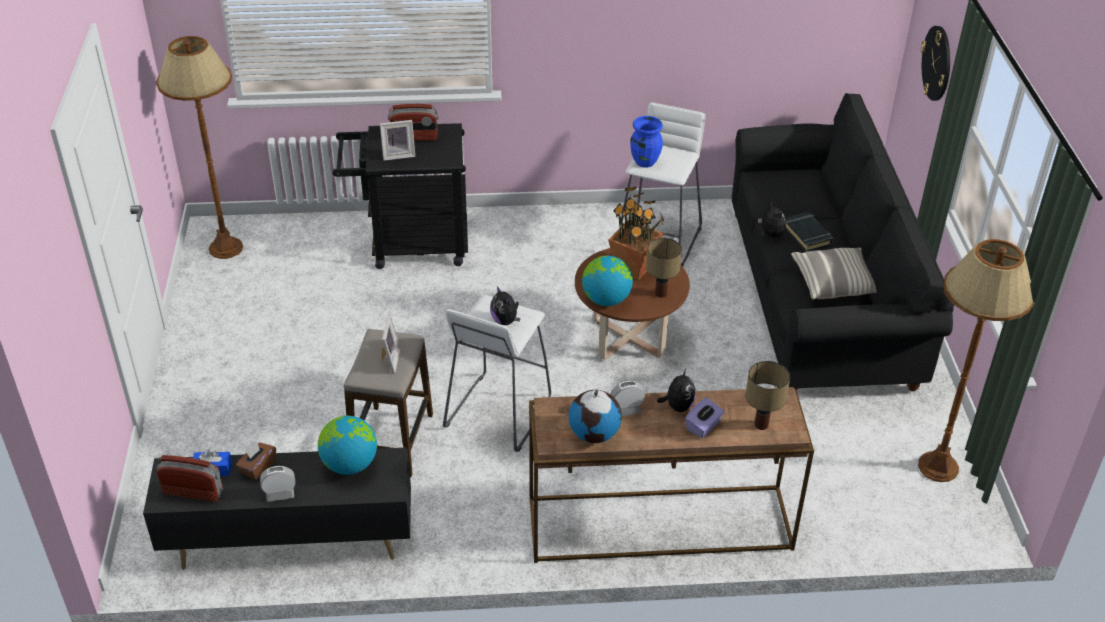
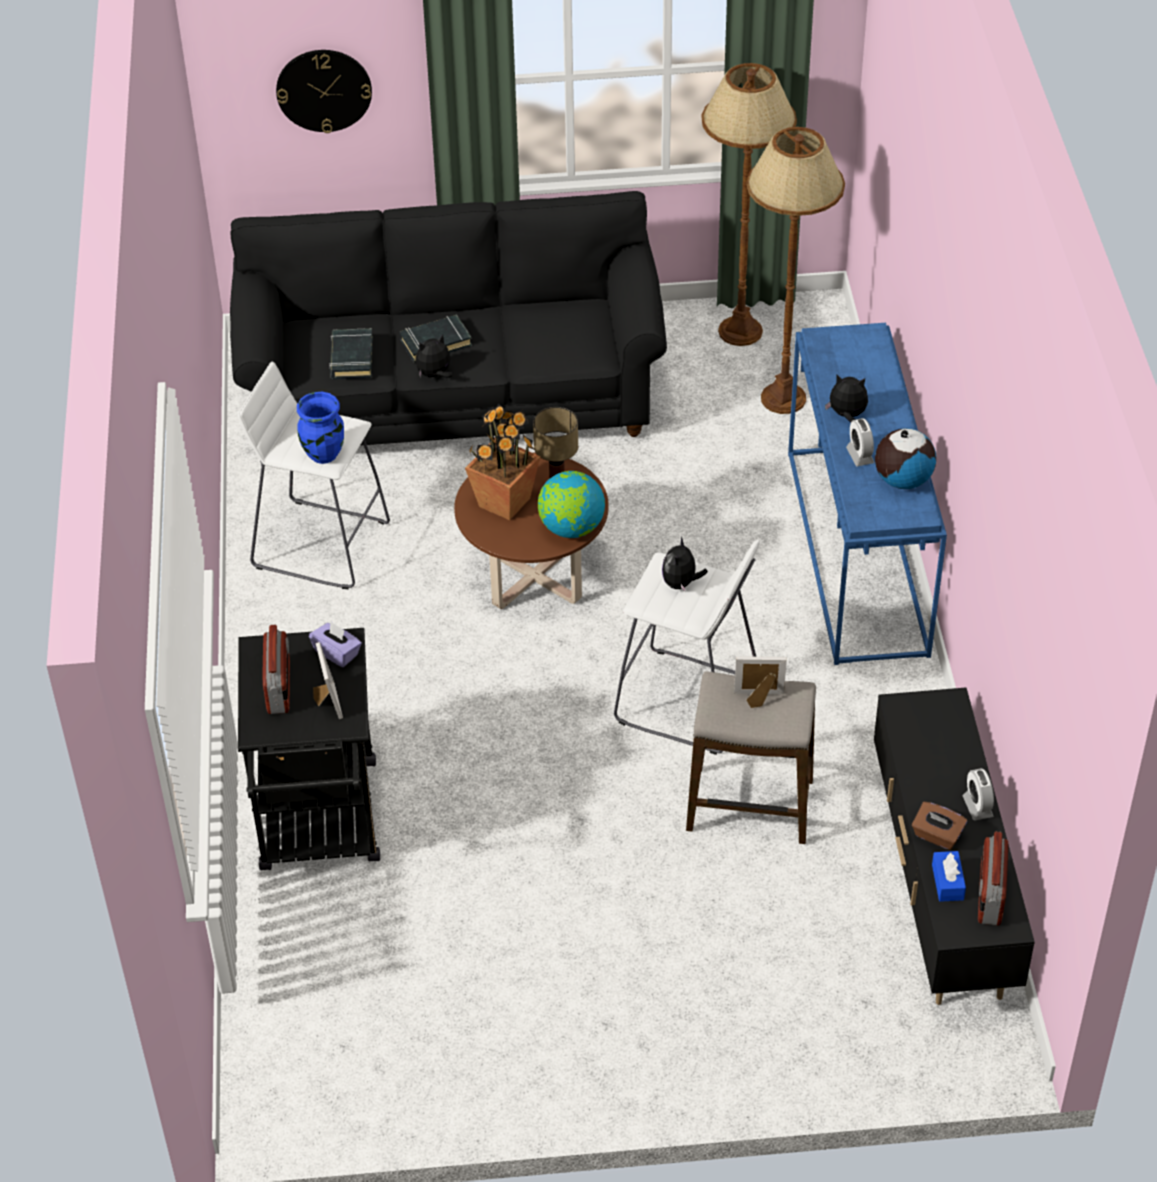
camera: 90 degrees left, 5 degrees up
(226, 248) = (315, 1076): brown floor lamp -> brown floor lamp (782, 398)
(350, 464) = (916, 745): globe -> none
(505, 321) = (681, 583): plush toy -> plush toy turned 135 degrees clockwise
(658, 526) = (859, 553): brown console table -> blue console table
(703, 426) = (875, 397): purple tissue box -> purple tissue box (337, 653)
(760, 424) = (865, 355): table lamp -> none
(780, 195) = (351, 358): none -> black book
(834, 283) = (538, 325): pillow -> none

